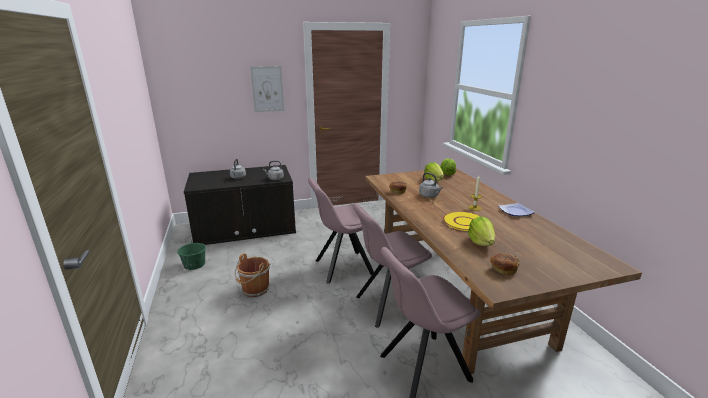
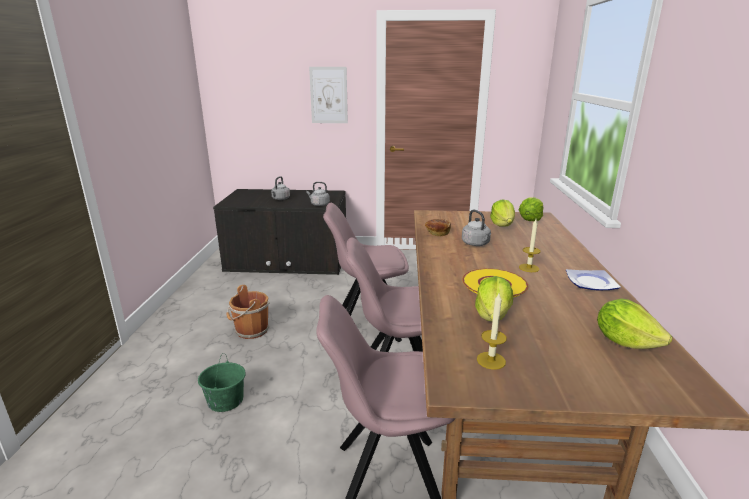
camera: 20 degrees right, 0 degrees up
(194, 264) = (210, 291): green bucket -> green bucket (225, 400)
(503, 269) = (491, 360): bread -> candle
(559, 244) = (625, 341): none -> lettuce

